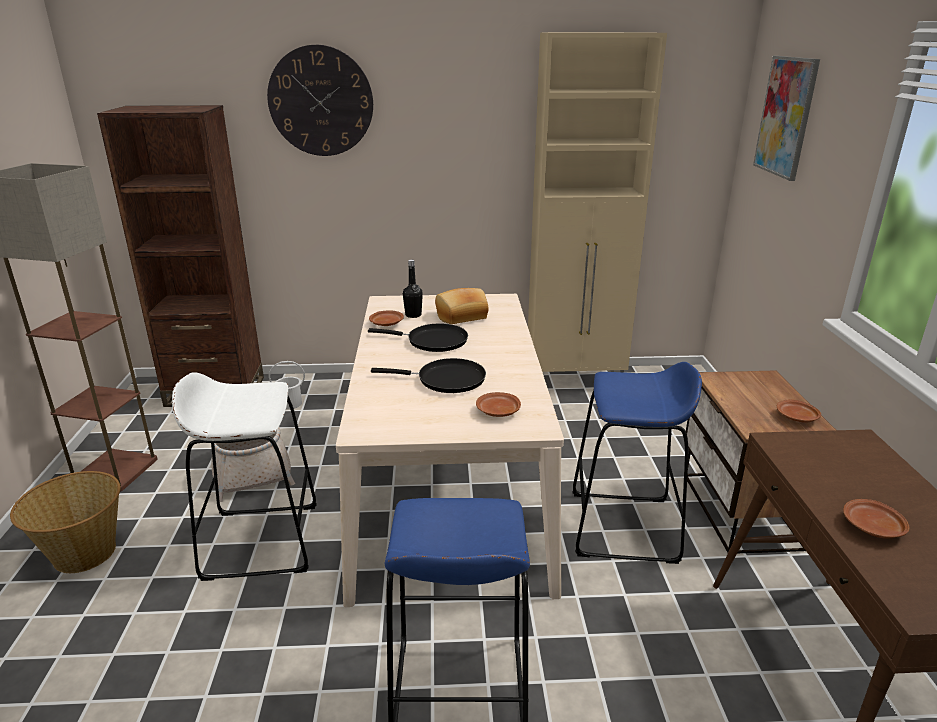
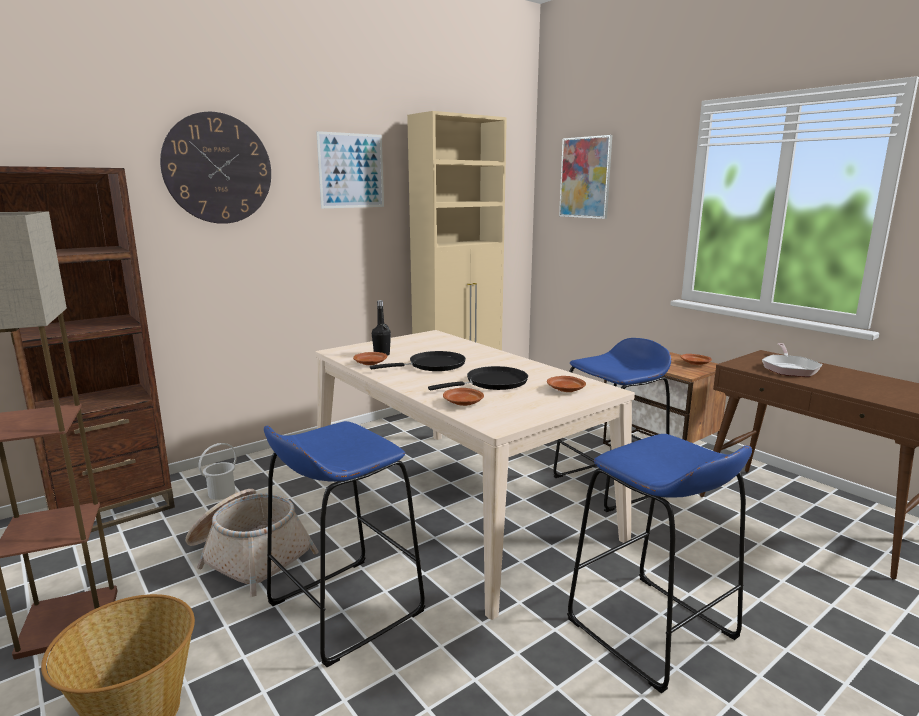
camera: 35 degrees left, 10 degrees down
(261, 541) = (345, 608): white stool -> blue stool
(462, 316) = (423, 348): bread -> none
(466, 101) = (351, 171): none -> picture
(846, 473) = (789, 368): none -> frying pan
(872, 527) = (843, 385): brown plate -> brown plate (463, 403)

